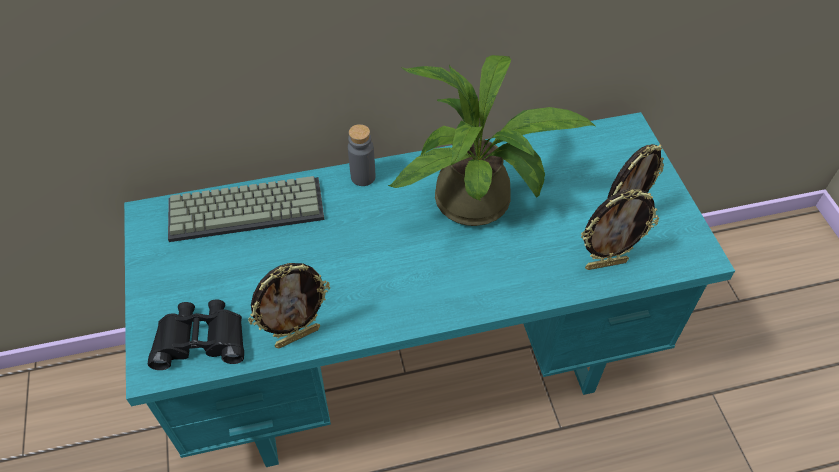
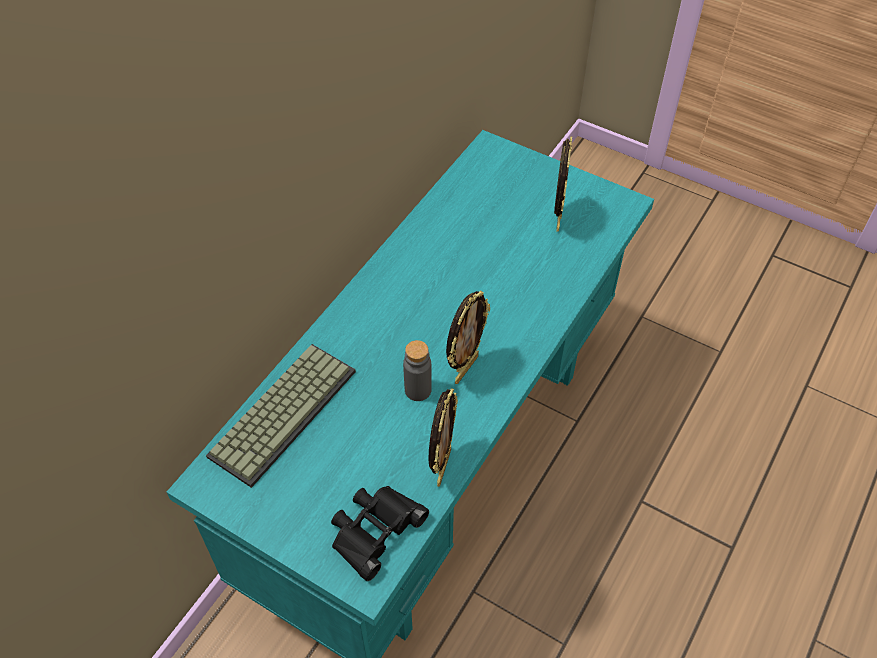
camera: 45 degrees left, 0 degrees up
(363, 177) = (344, 318): grey bottle -> grey bottle (418, 390)
(482, 203) = (454, 272): potted plant -> none
(605, 263) = (579, 252): picture frame -> picture frame (465, 368)

